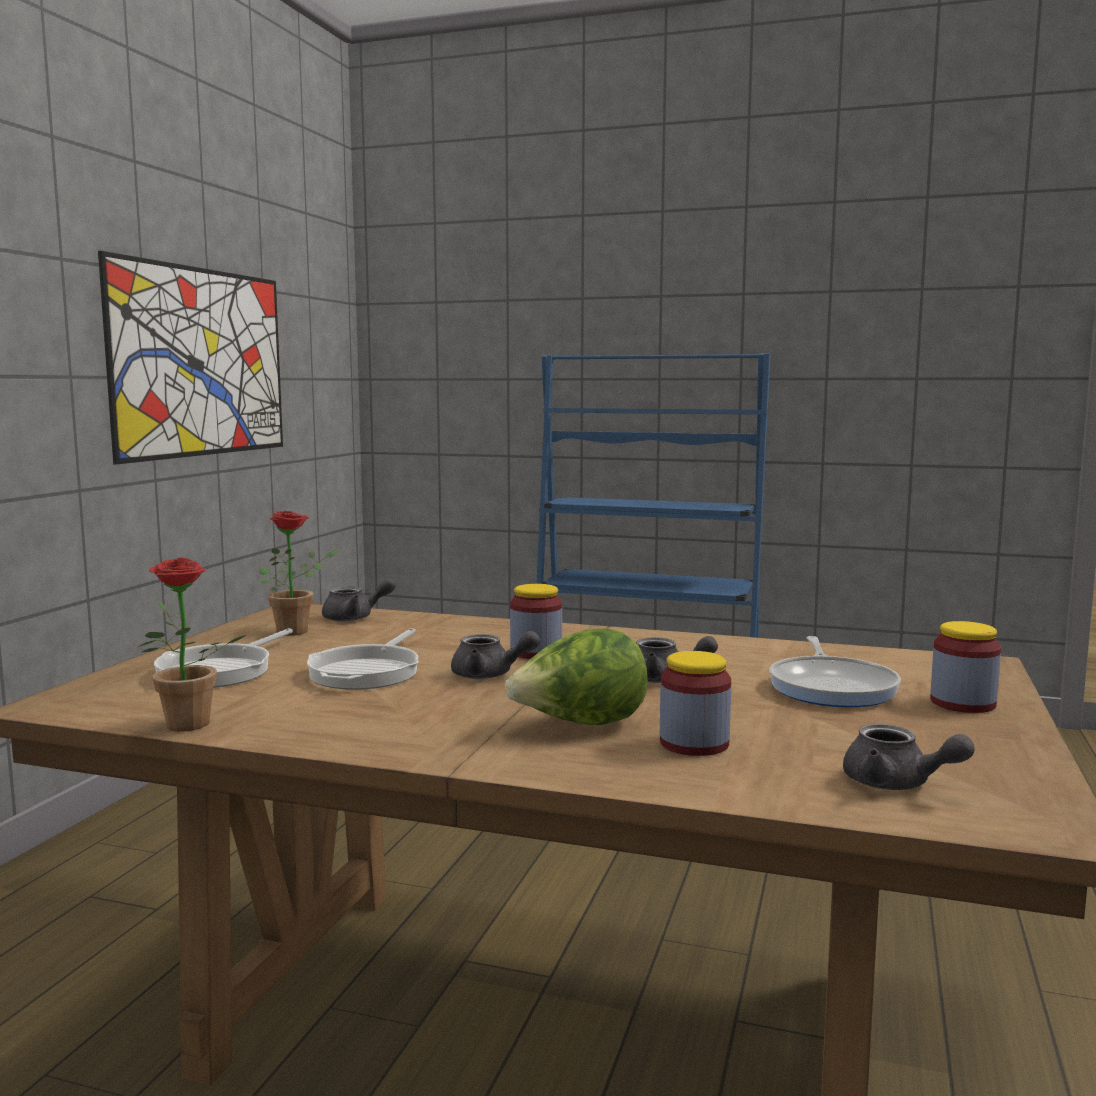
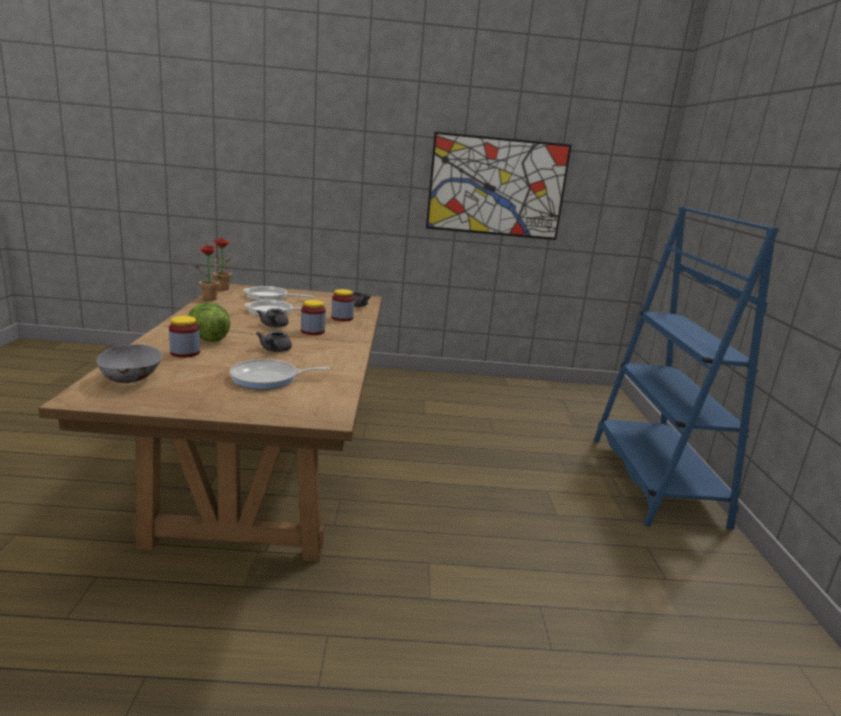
camera: 70 degrees right, 10 degrees up
(299, 631) = (331, 301): potted plant -> potted plant (224, 289)
(897, 784) = (132, 379): grey teapot -> grey bowl
(962, 703) = (244, 403): jar -> jar (342, 318)

